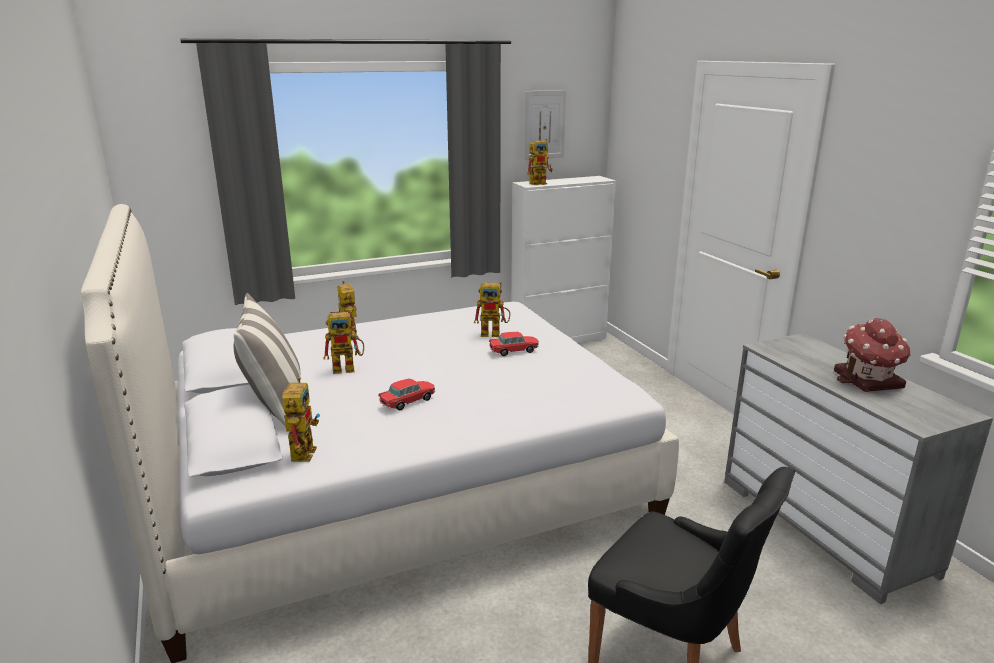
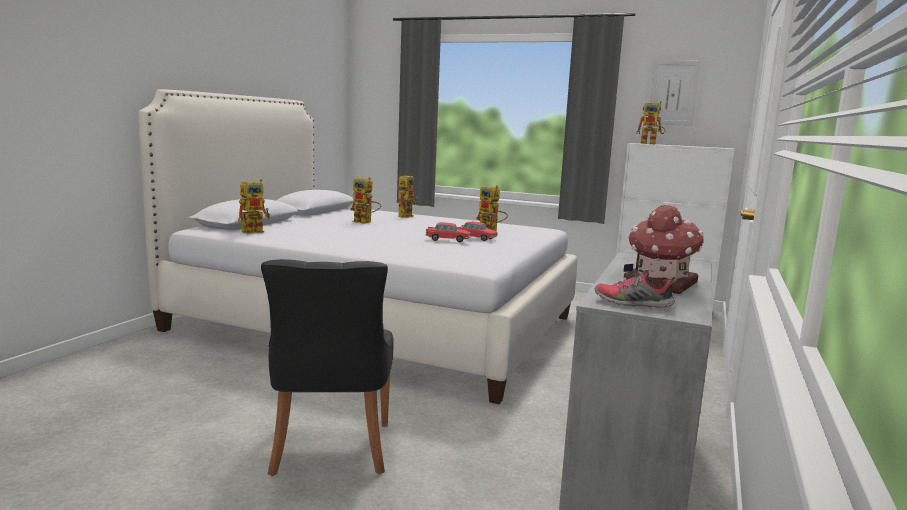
camera: 45 degrees right, 10 degrees down
(275, 408) = (291, 221): pillow -> none
(408, 401) = (350, 234): toy car -> toy car (447, 240)
(924, 415) = (632, 303): none -> shoe

